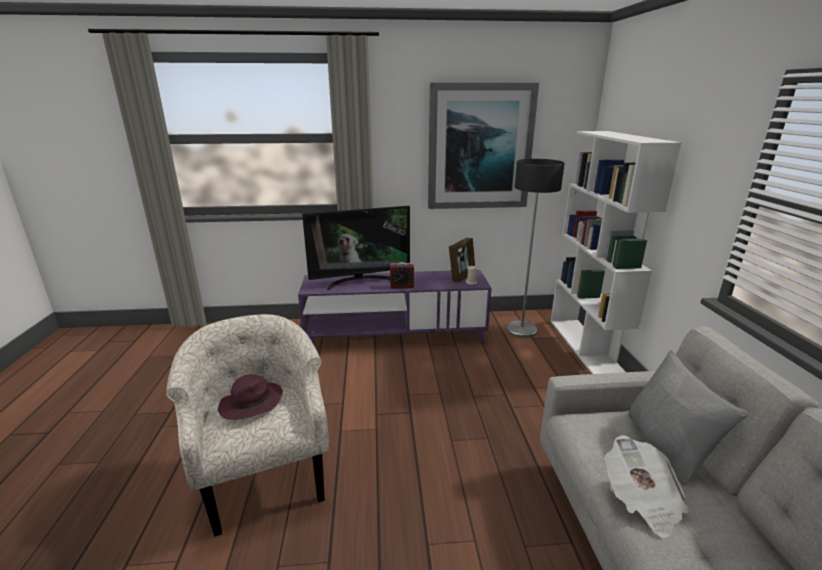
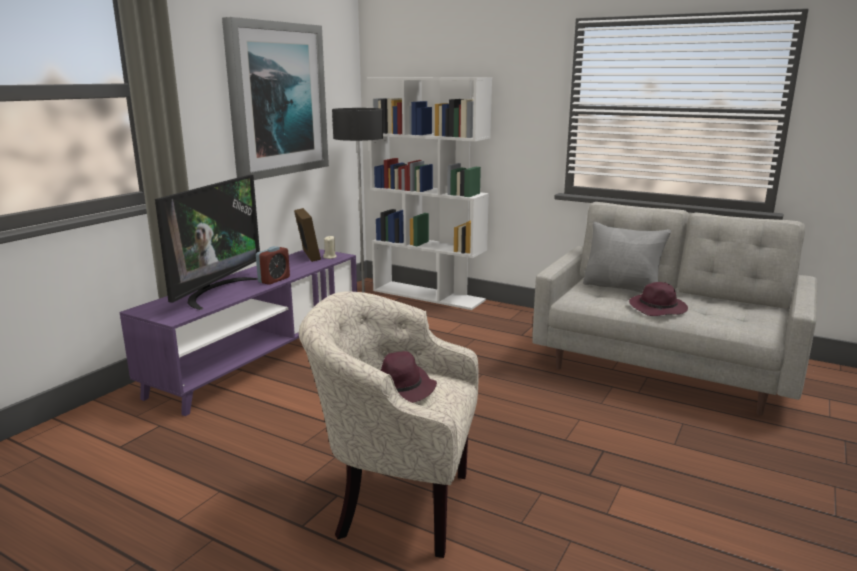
camera: 55 degrees left, 5 degrees down
(641, 500) = (658, 309): newspaper -> purple hat

